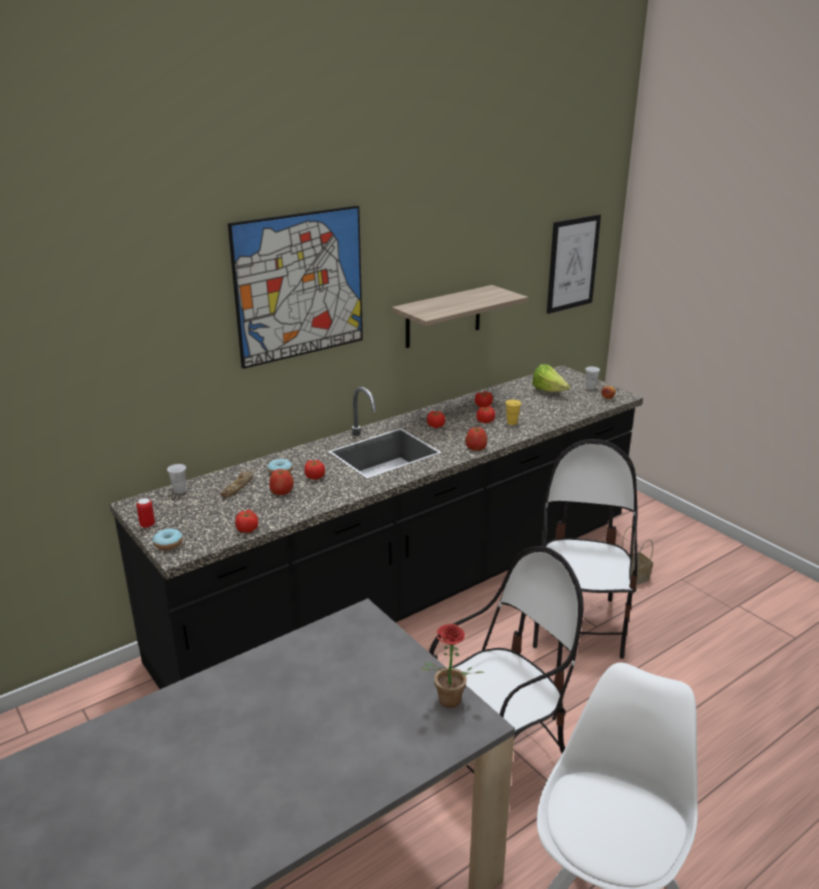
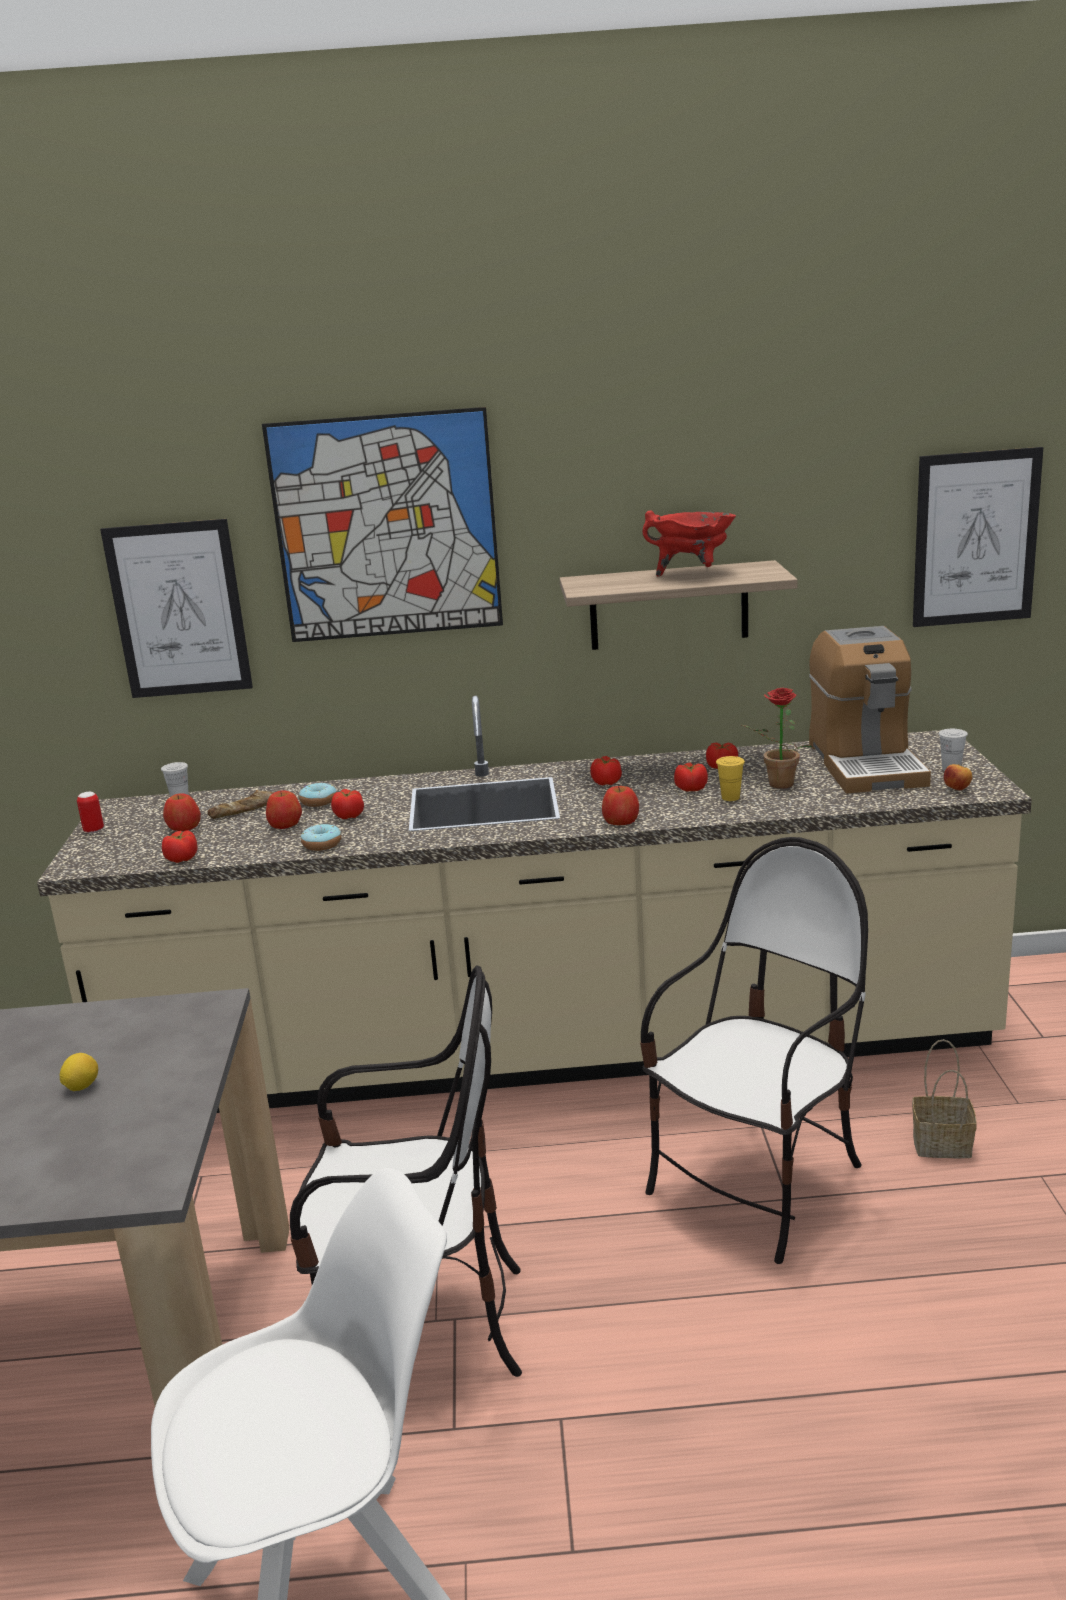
camera: 35 degrees right, 5 degrees down
(168, 357) = (179, 609): none -> picture
(168, 544) = (82, 855): donut -> donut (322, 844)
(212, 508) = (184, 827): none -> apple
(355, 687) = (82, 1086): none -> lemon
(409, 589) = (551, 1051): black counter -> beige counter
(447, 703) = (149, 1145): potted plant -> potted plant (776, 785)
(466, 298) = (693, 573): none -> red cooking pot
(549, 391) = (865, 763): lettuce -> coffee machine

